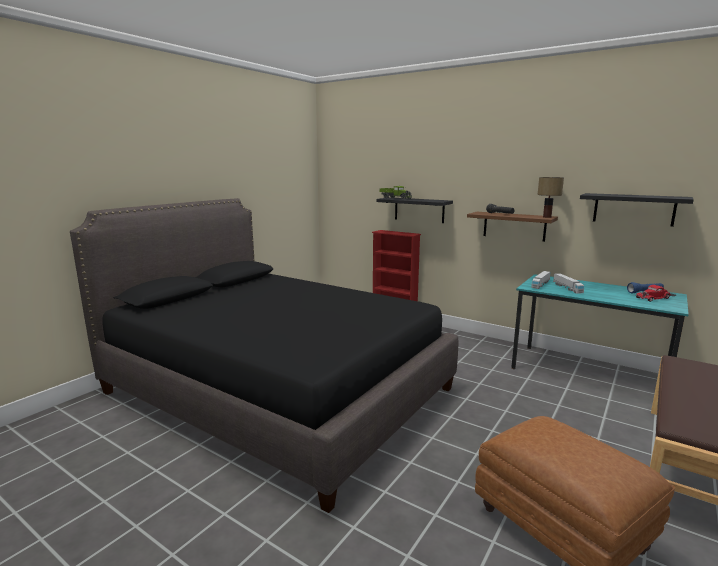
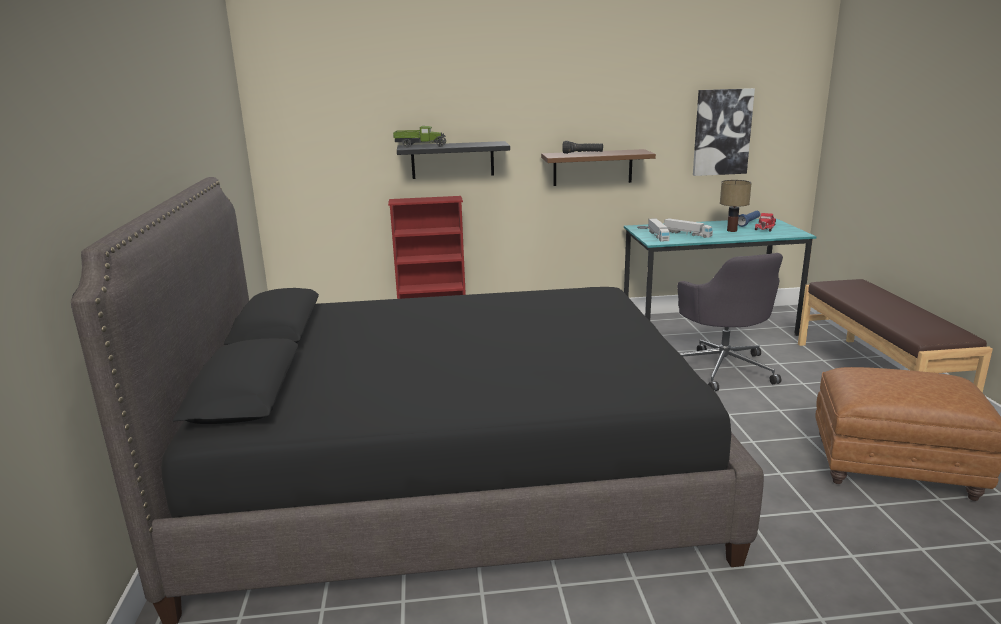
camera: 40 degrees left, 5 degrees up
(545, 402) = (723, 368): none -> grey office chair
(546, 217) = (640, 151): table lamp -> table lamp (731, 230)
(633, 209) = (722, 132): black shelf -> picture

